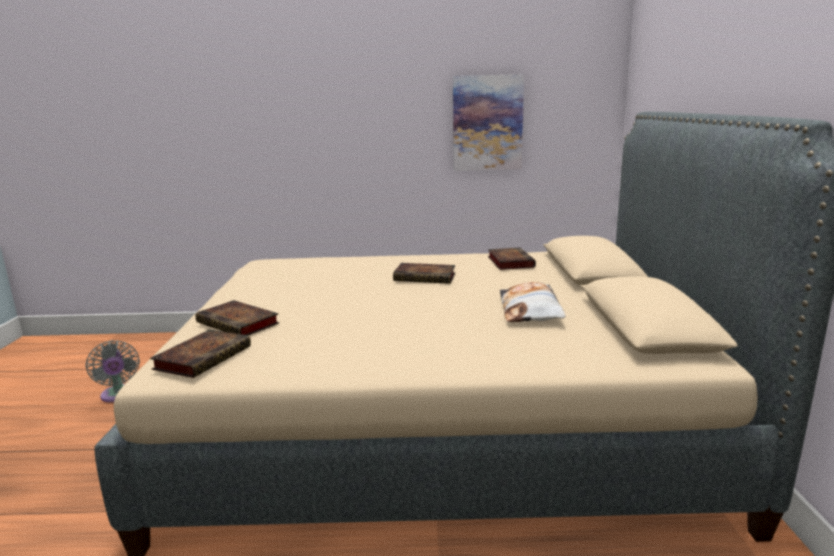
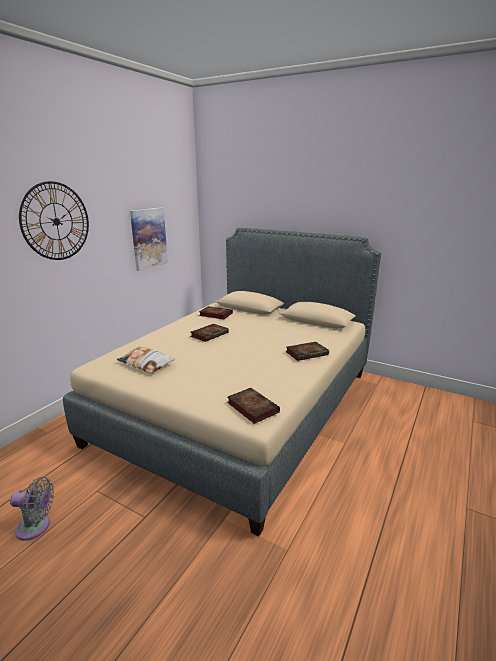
camera: 60 degrees left, 5 degrees up
(240, 323) = (213, 391): book -> book (307, 353)
(326, 83) = (56, 221): none -> wall clock
(530, 310) = (281, 330): pillow -> pillow (146, 363)

